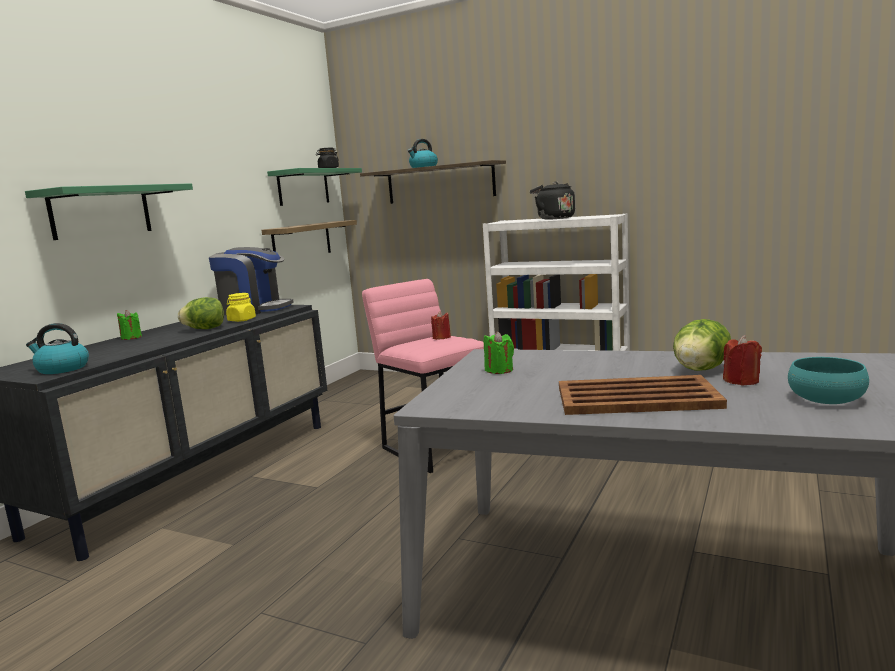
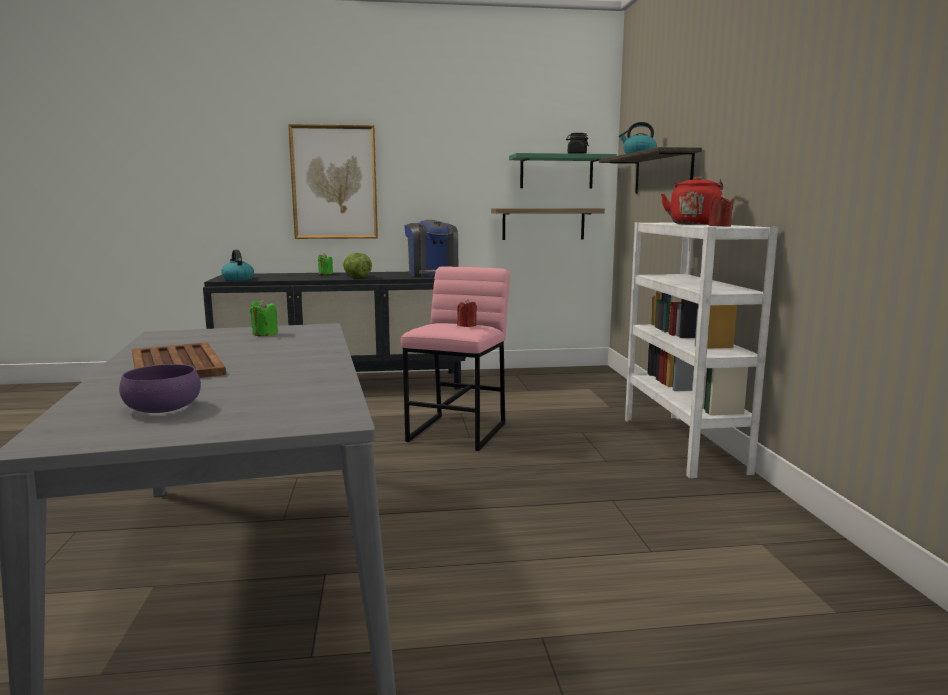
camera: 55 degrees right, 0 degrees up
(101, 212) = (334, 182): green shelf -> picture
(241, 320) = (392, 277): yellow jar -> none
(554, 218) = (694, 224): black kettle -> red kettle
(700, 370) = (272, 372): lettuce -> none
(741, 381) = (229, 384): red candle -> red candle (719, 226)
(826, 398) = (162, 407): turquoise bowl -> purple bowl

